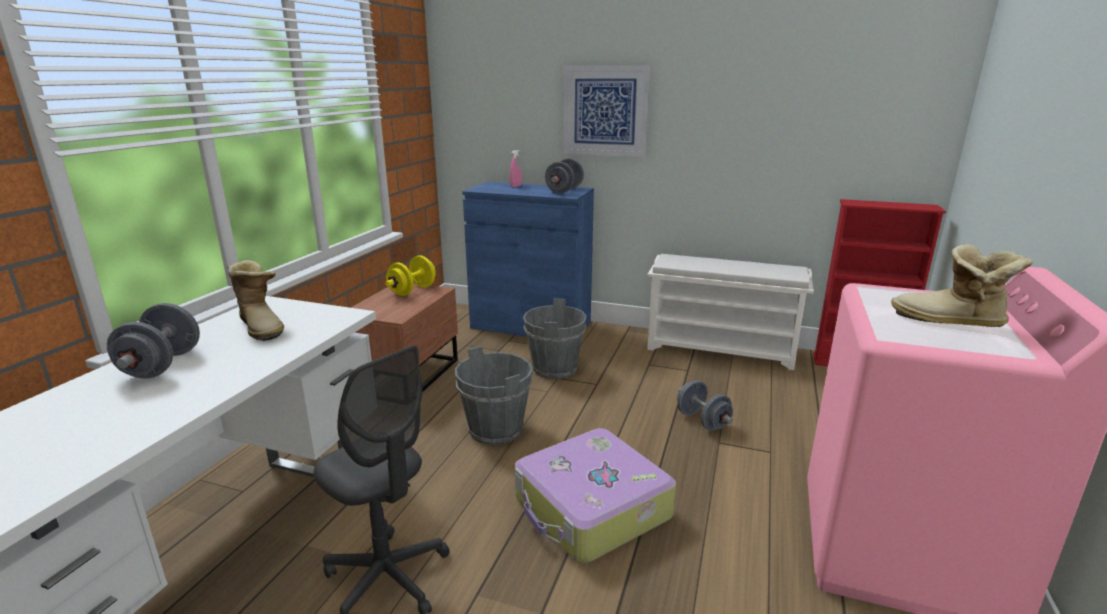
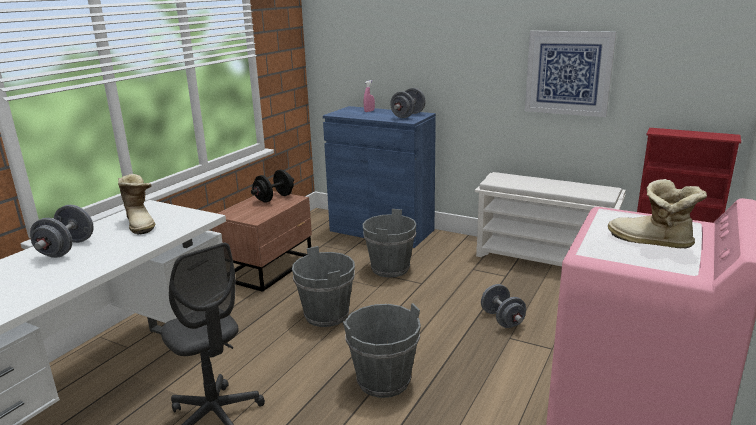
camera: 10 degrees right, 0 degrees up
(412, 291) = (274, 198): yellow dumbbell -> black dumbbell
(591, 509) = (383, 381): suitcase -> grey bucket
(605, 111) = (444, 47): picture -> picture (568, 73)

